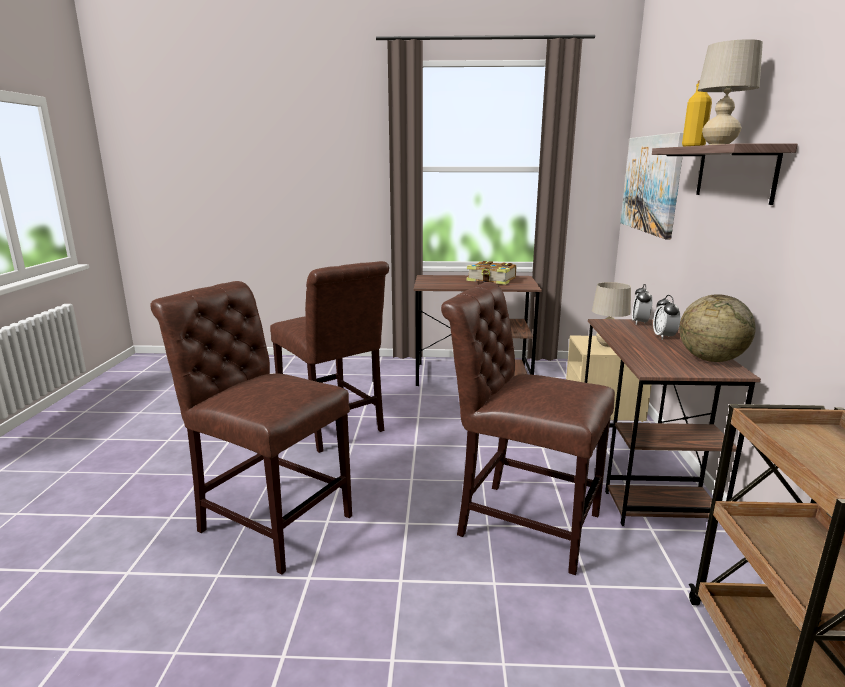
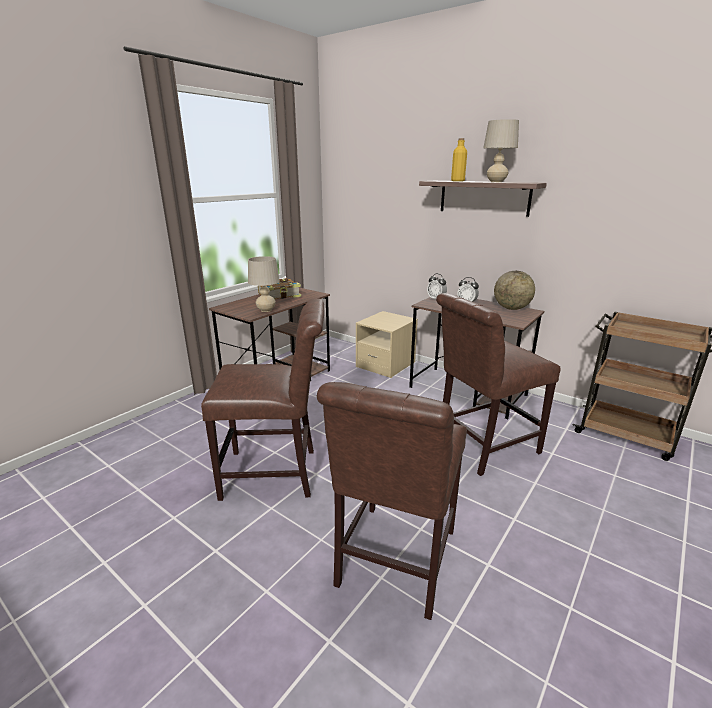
camera: 55 degrees left, 5 degrees up
(270, 520) = (393, 562): brown chair -> brown chair turned 45 degrees counterclockwise
(607, 345) = (387, 321): beige table lamp -> beige table lamp (266, 310)
(651, 184) = (371, 203): picture -> none

